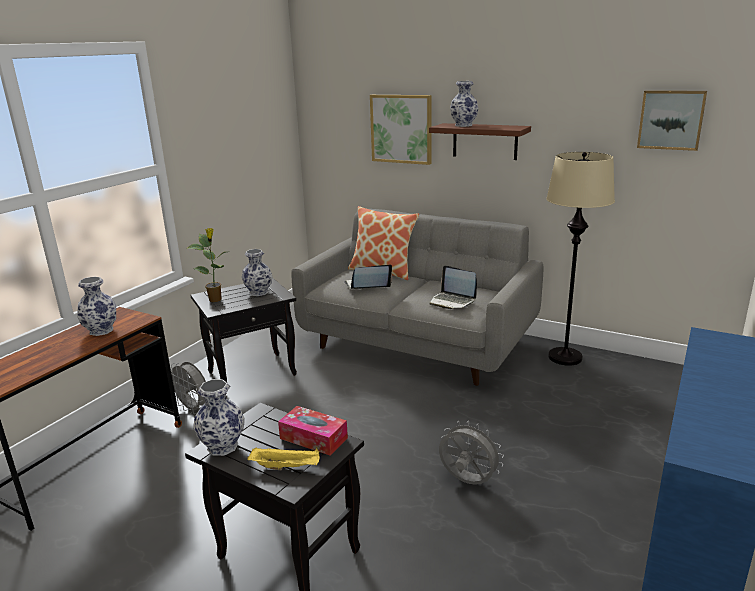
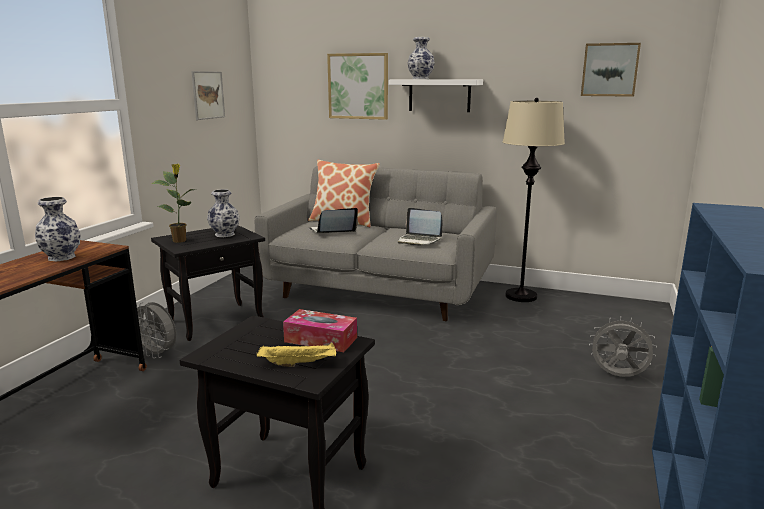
camera: 10 degrees left, 5 degrees down
(222, 447) = (221, 352): vase -> none
(248, 143) = (208, 95): none -> picture
(467, 482) = (459, 399): grey fan -> grey fan (617, 376)
(485, 141) = (439, 95): brown shelf -> white shelf

